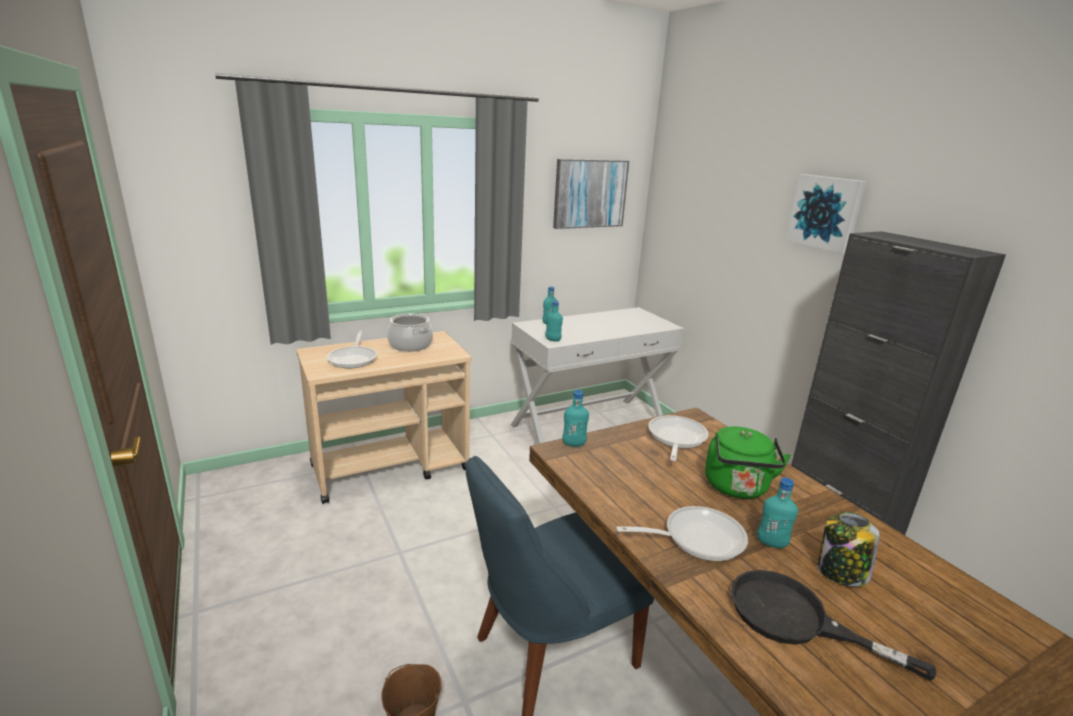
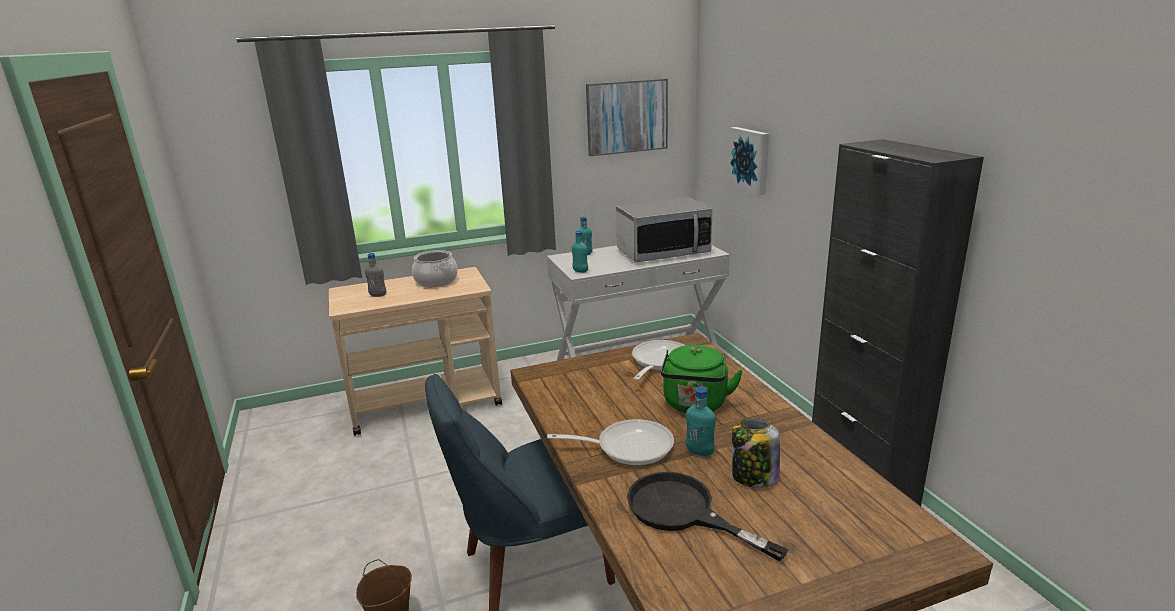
camera: 10 degrees right, 0 degrees up
(354, 358) = (378, 295): frying pan -> grey bottle
(574, 444) = (553, 368): turquoise bottle -> none
(622, 324) = (663, 252): none -> microwave
(826, 212) = (840, 122): picture -> picture (750, 159)

